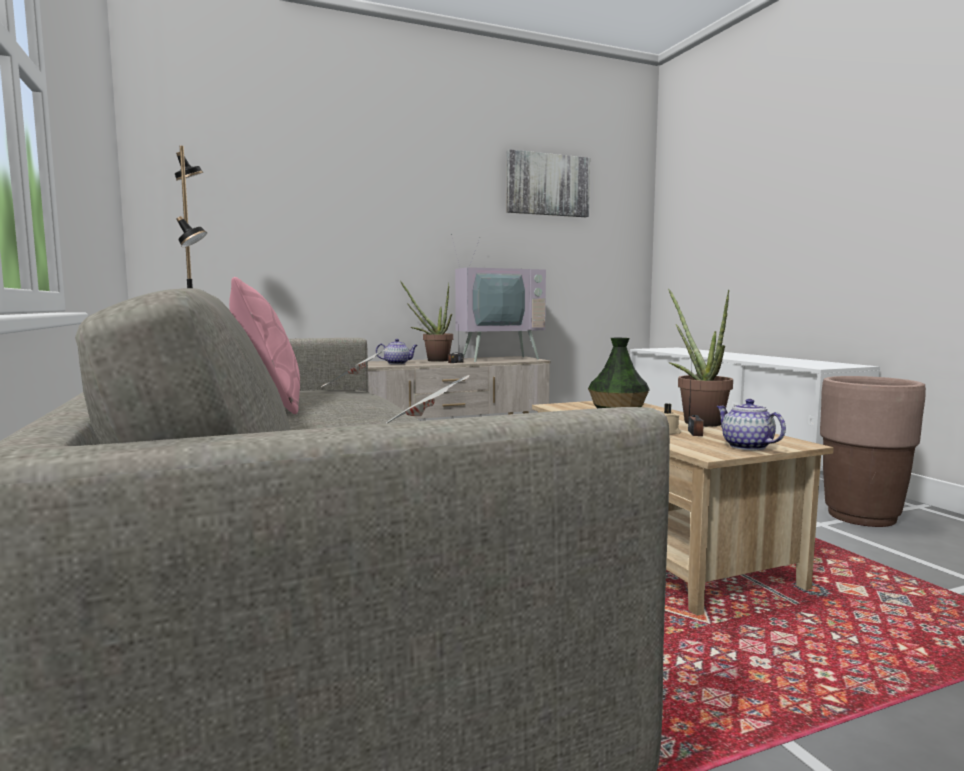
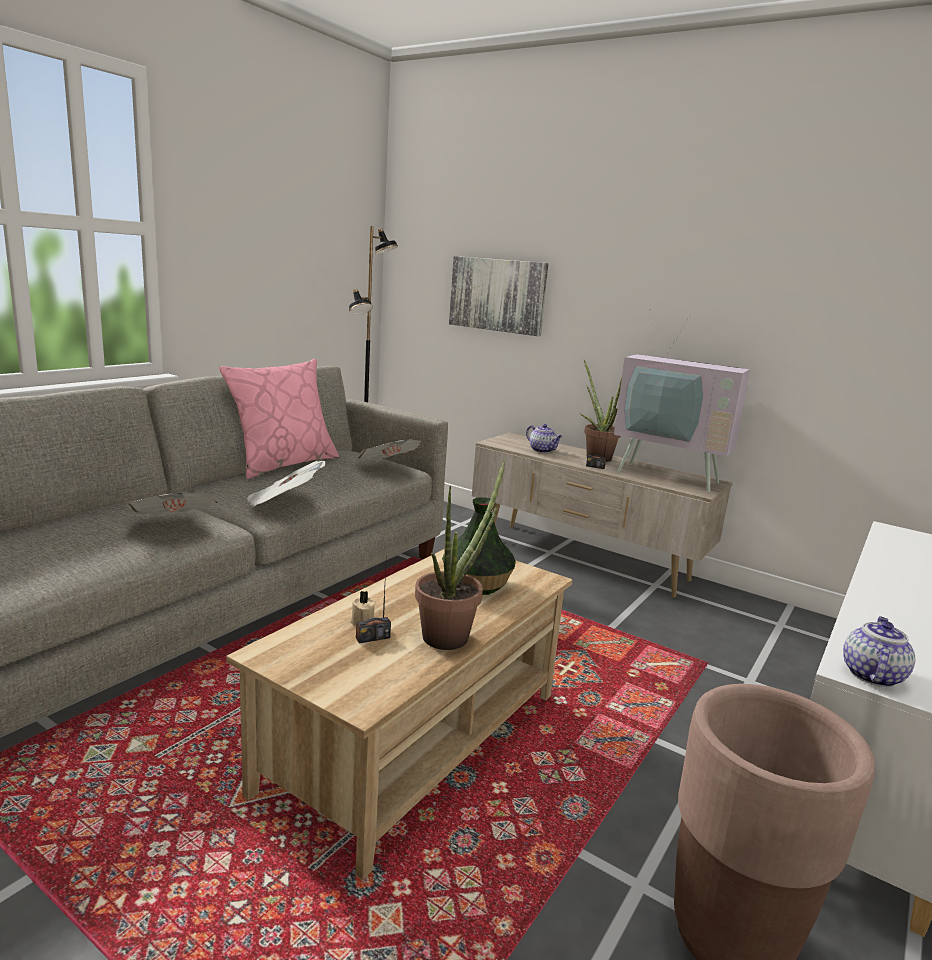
camera: 55 degrees right, 10 degrees up
(393, 414) = (284, 503): none -> newspaper
(547, 185) = (823, 241): picture -> picture (497, 295)
(745, 446) = (317, 671): teapot -> teapot (871, 674)

